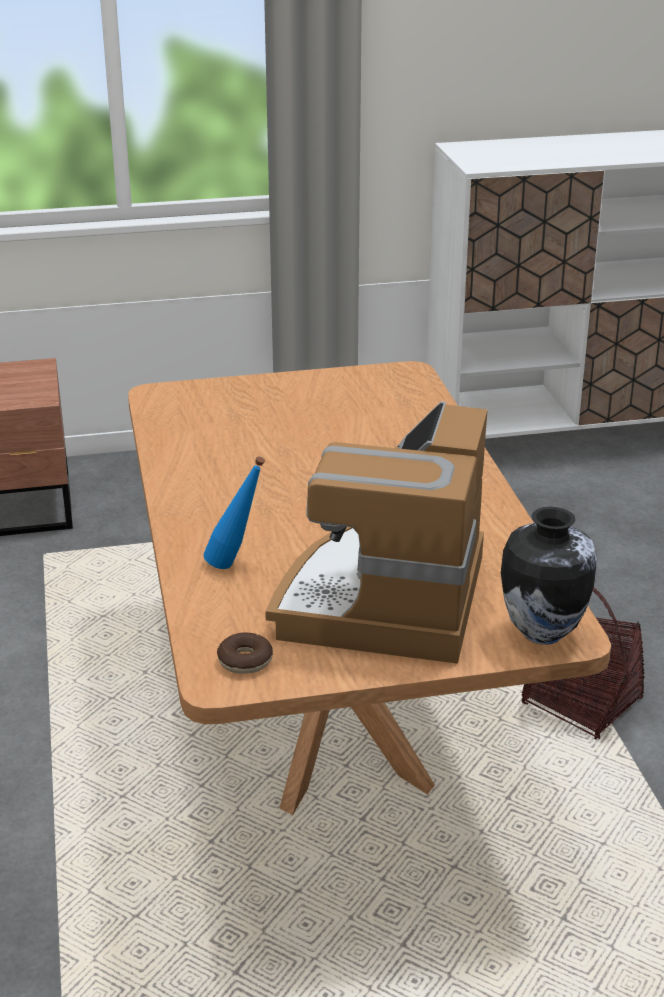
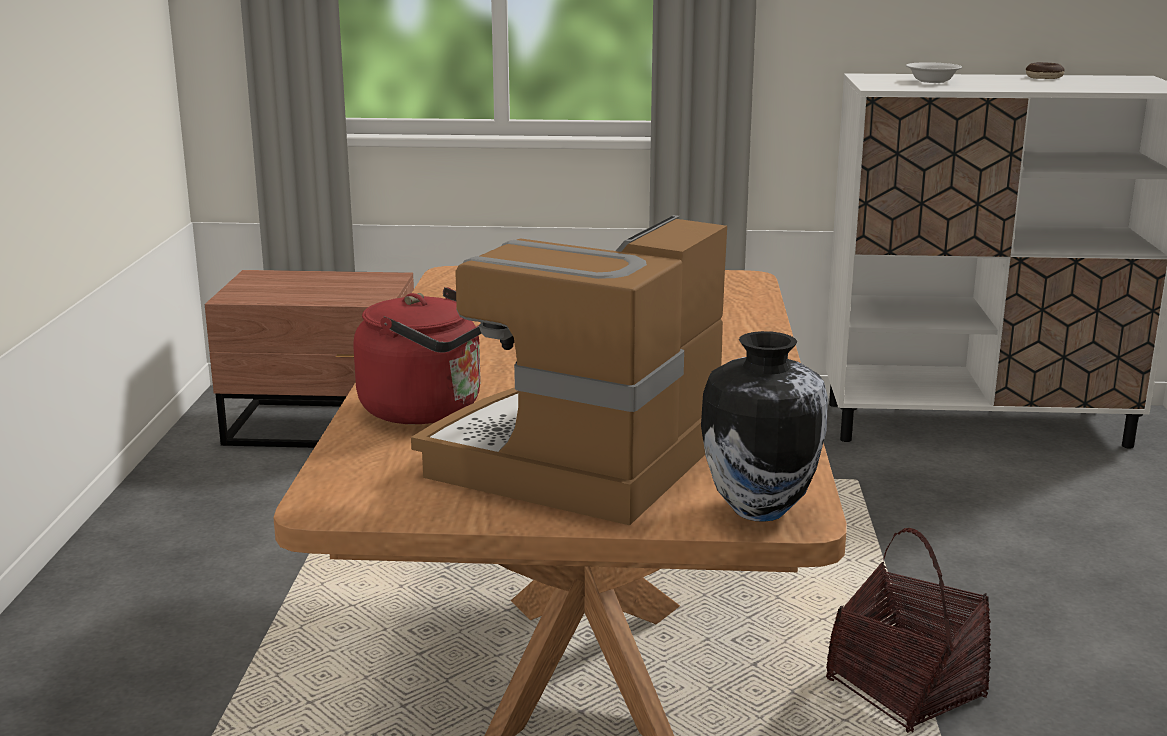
camera: 15 degrees right, 10 degrees down
(236, 565) = (429, 410): blue bottle -> red kettle
(245, 661) = (372, 491): donut -> donut (1044, 77)
(517, 153) = (931, 81): none -> white bowl

